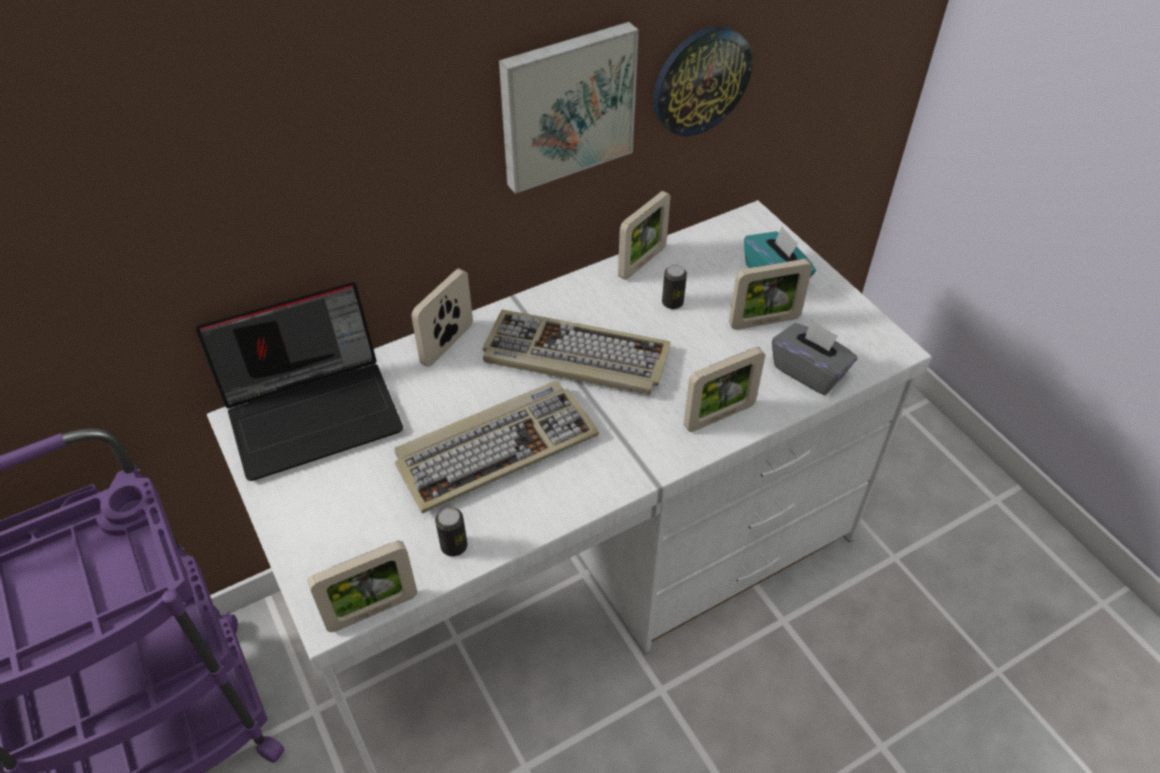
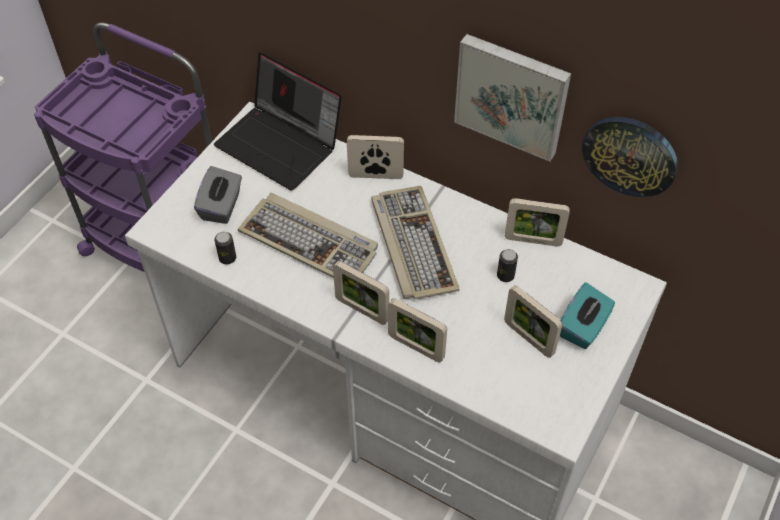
camera: 60 degrees right, 5 degrees up
(372, 611) = (166, 244): picture frame -> picture frame (362, 310)
(809, 371) = (497, 385): grey tissue box -> grey tissue box (221, 206)

